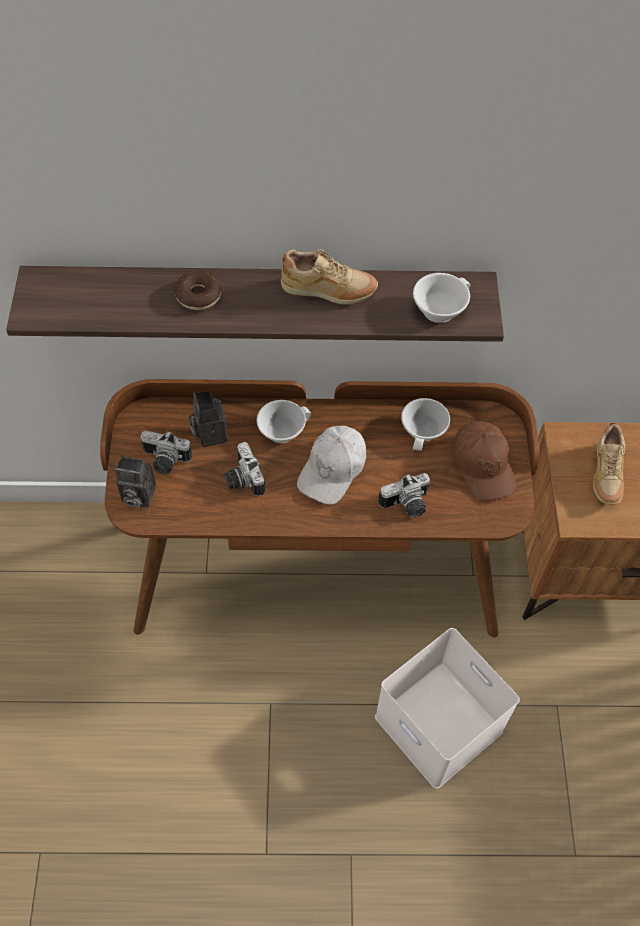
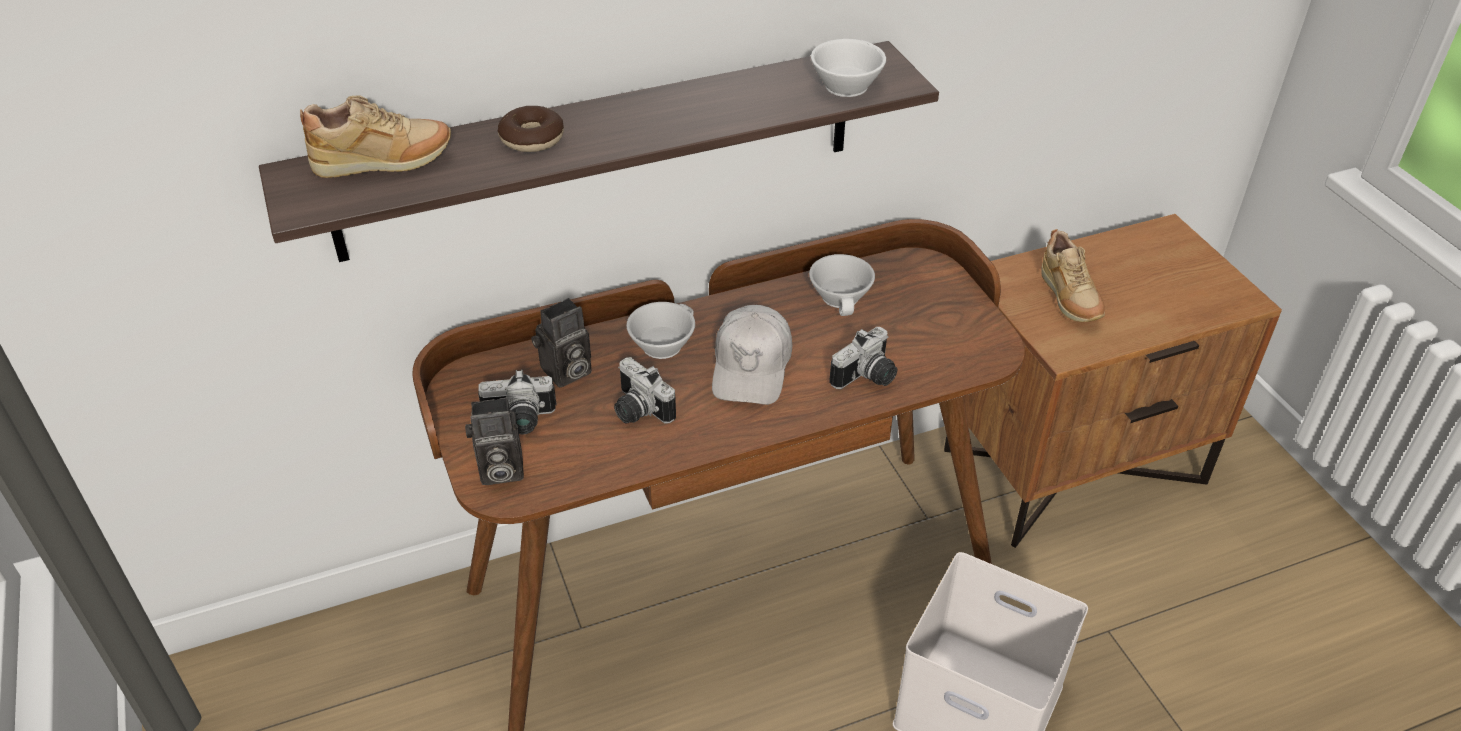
camera: 20 degrees left, 15 degrees down
(209, 433) = (565, 373): camera -> camera turned 90 degrees counterclockwise
(328, 292) = (700, 99): beige shoe -> beige shoe (384, 164)
(483, 466) = (934, 312): brown cap -> none

